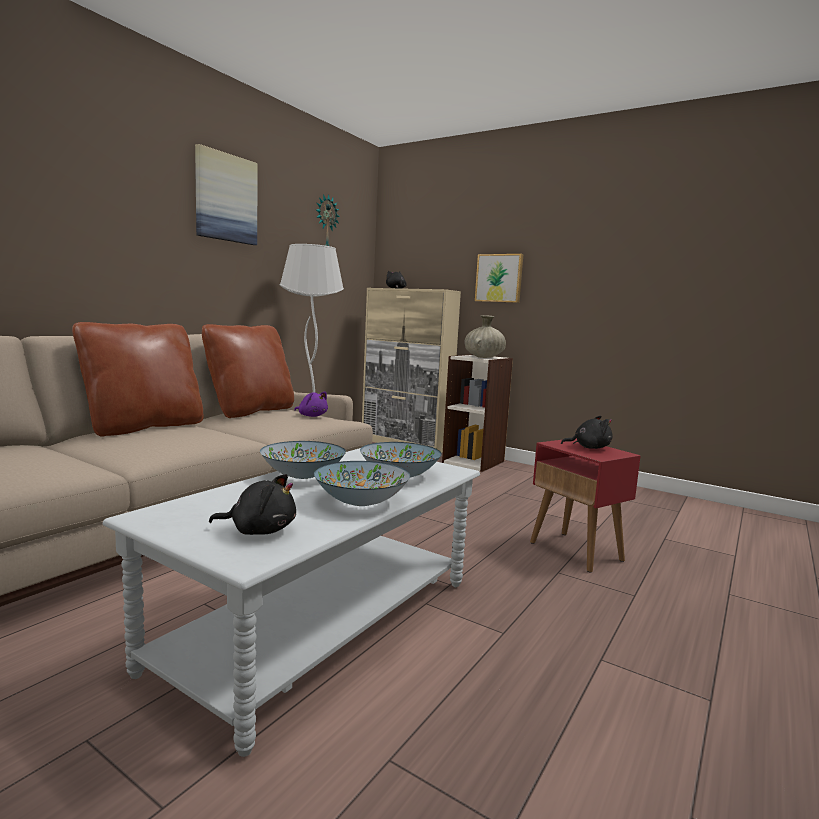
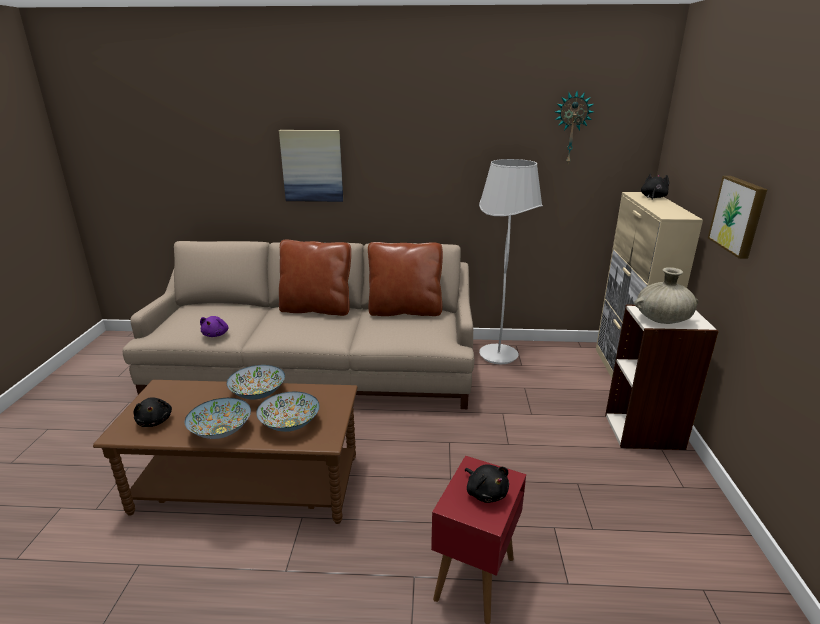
camera: 60 degrees right, 15 degrees up
(226, 198) = (441, 121): picture -> picture (312, 166)
(312, 416) = (428, 332): purple plush toy -> purple plush toy (216, 334)
(323, 624) = (249, 485): grey coffee table -> brown coffee table

